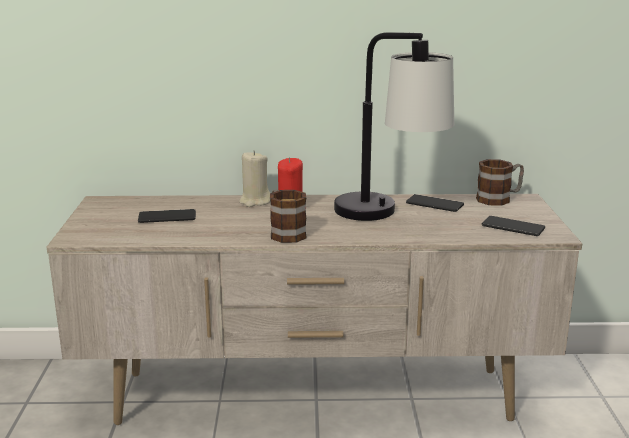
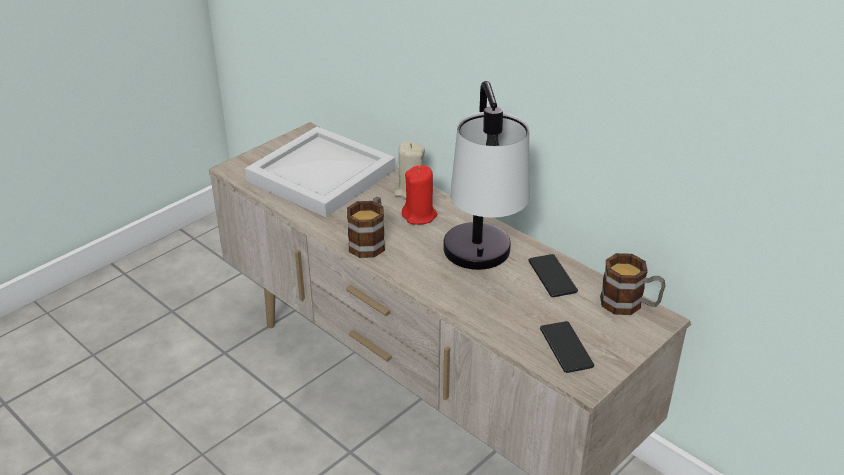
camera: 45 degrees right, 15 degrees up
(167, 217) = (321, 177): phone -> white tray

